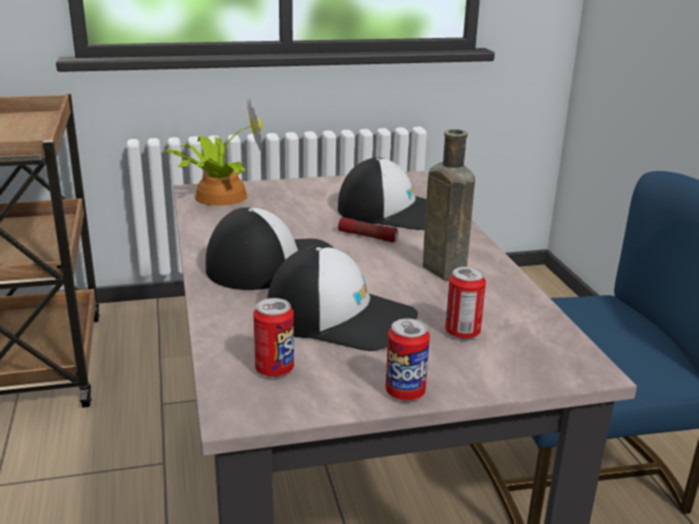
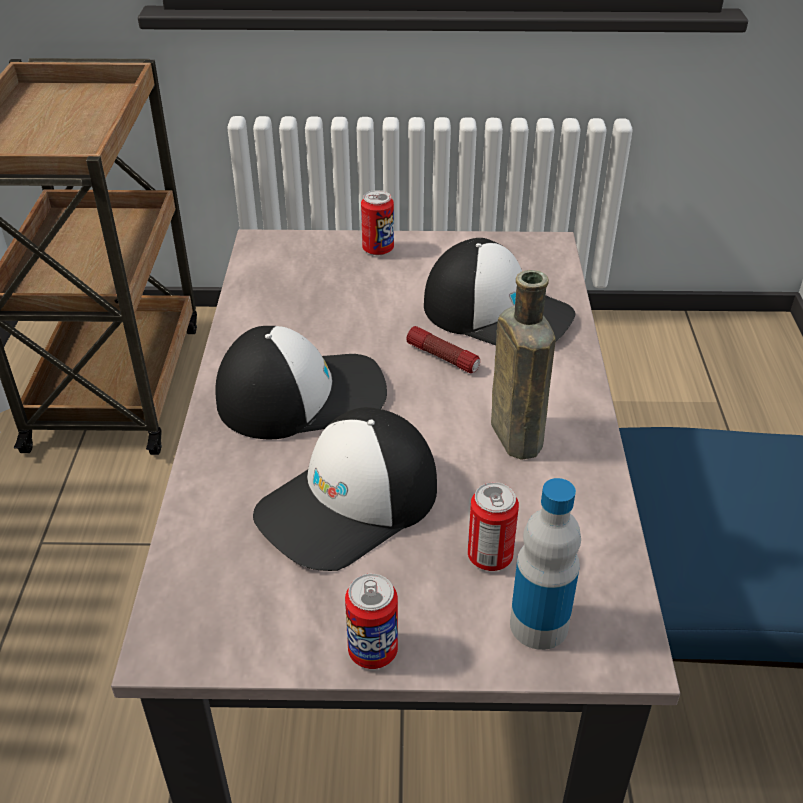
camera: 15 degrees right, 15 degrees up
(217, 195) = (284, 256): potted plant -> none
(274, 369) = (234, 583): can -> can (378, 249)
(342, 317) = (349, 504): cap -> cap turned 105 degrees clockwise
(518, 363) = (539, 625): none -> bottle

